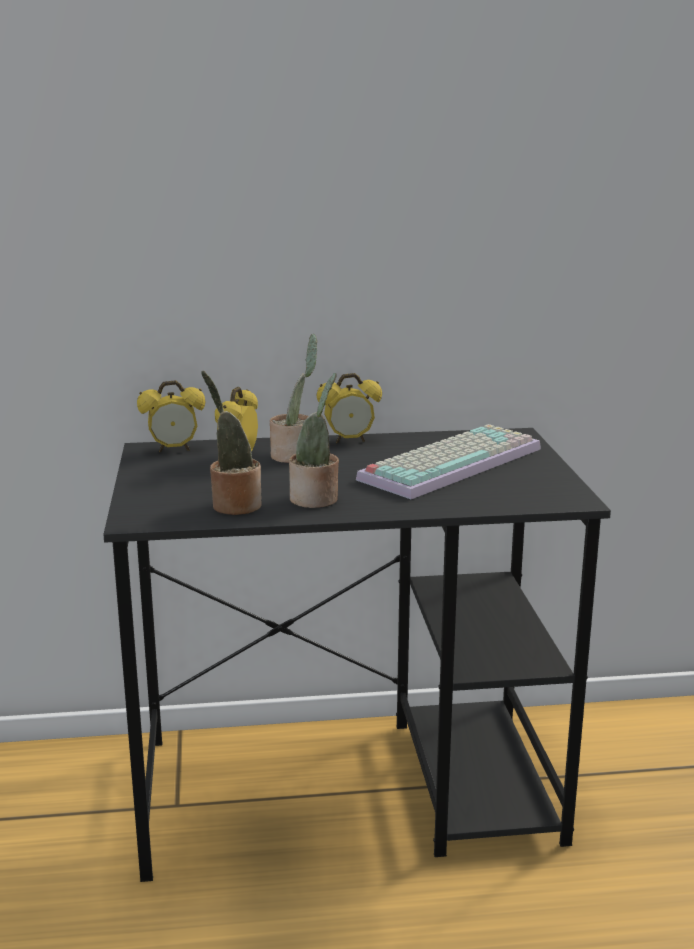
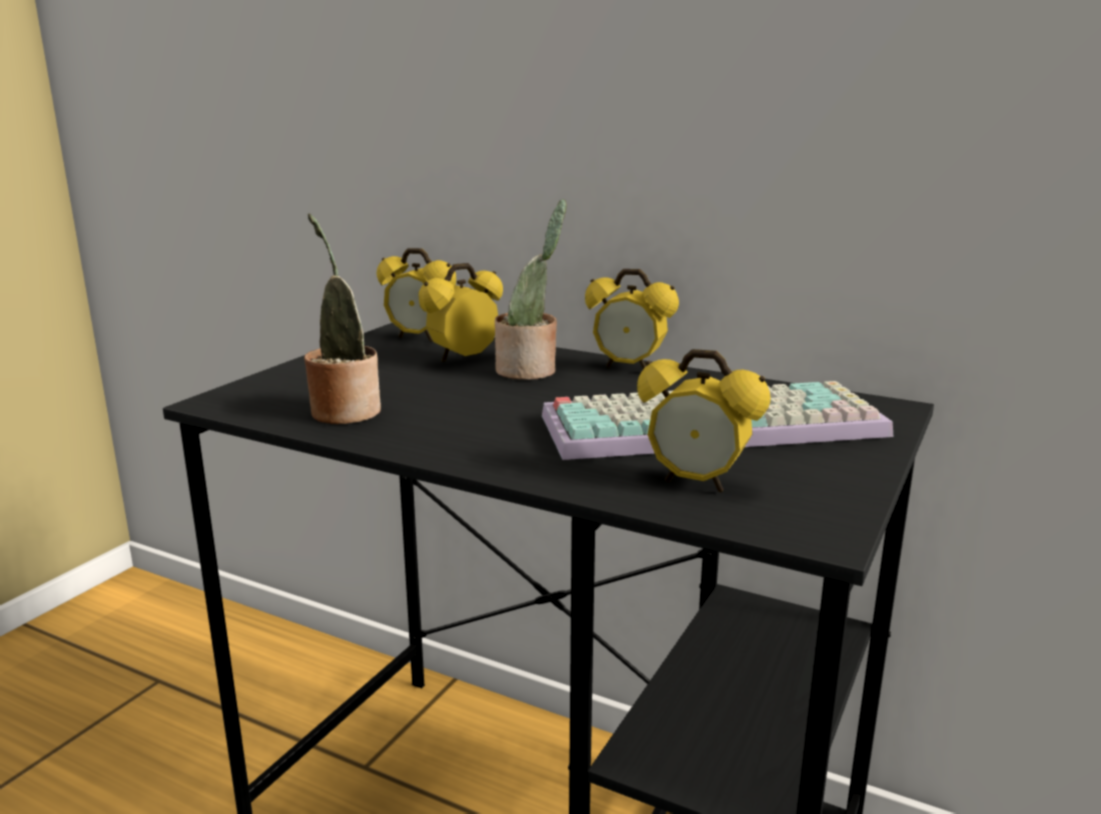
camera: 35 degrees right, 0 degrees up
(316, 500) = (443, 429): potted plant -> none
(492, 493) = (696, 483): none -> alarm clock

